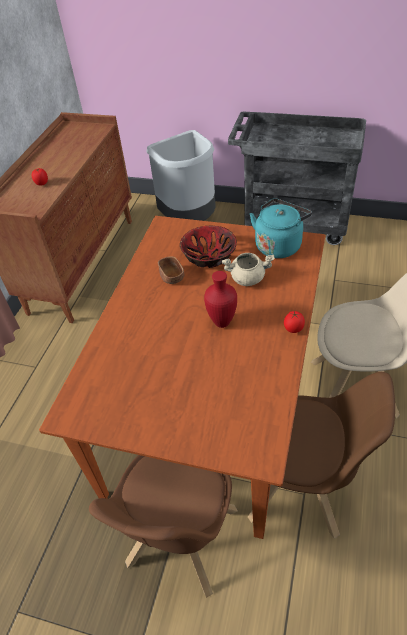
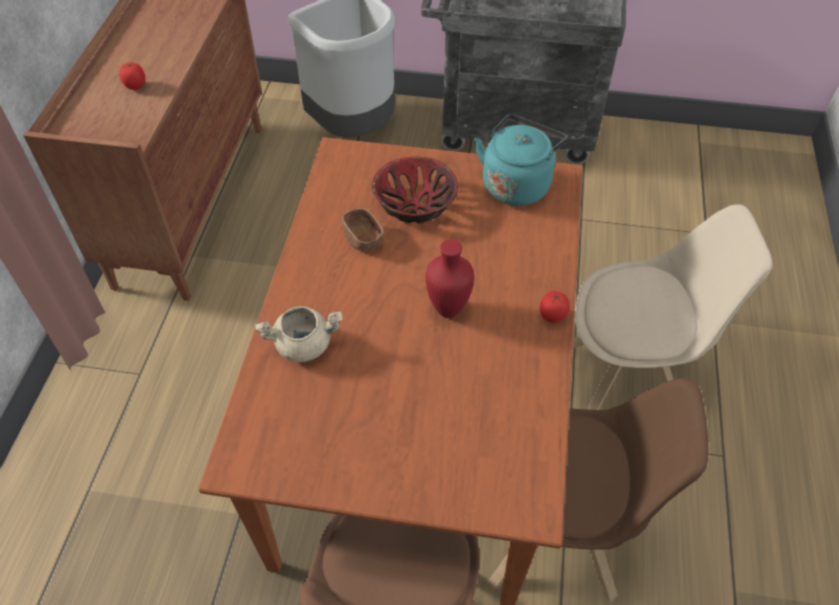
camera: 10 degrees left, 5 degrees up
(247, 278) = (477, 239): beige cooking pot -> beige cooking pot (304, 345)

